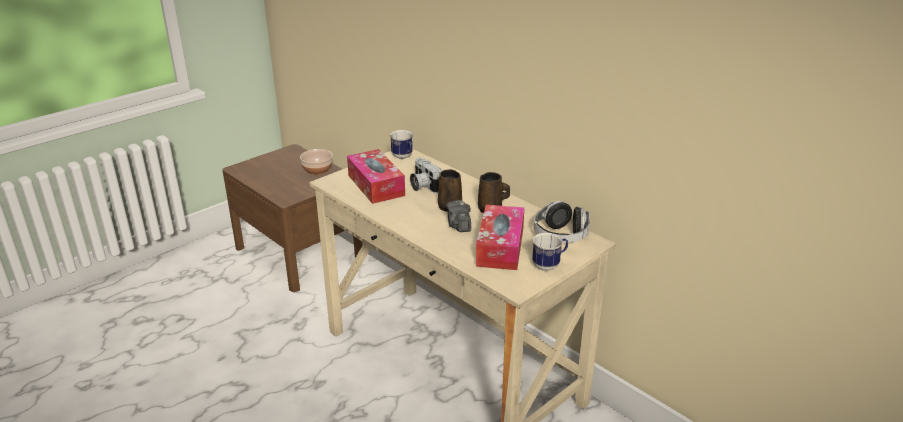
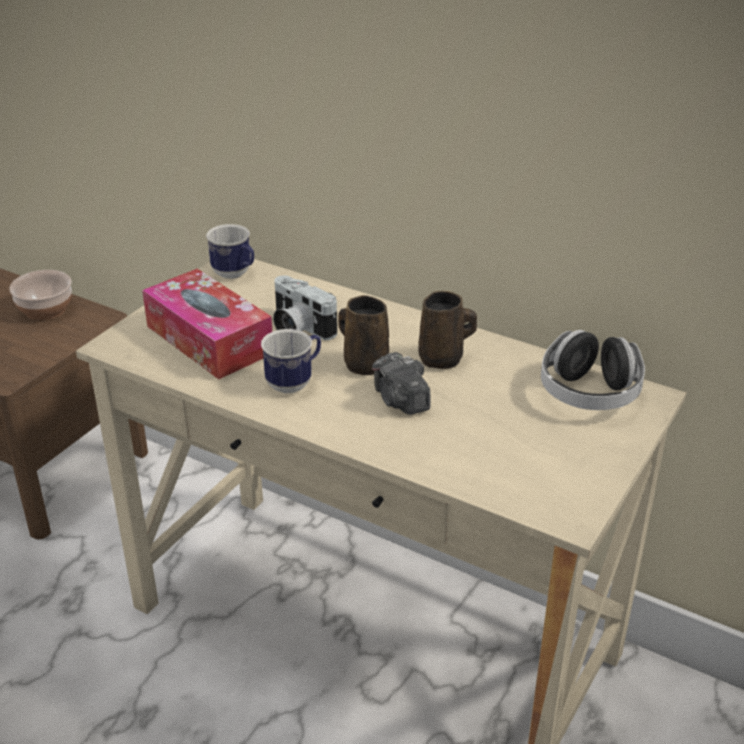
camera: 15 degrees left, 5 degrees up
(500, 247) = (496, 433): tissue box -> none
(549, 265) = (600, 456): mug -> mug (295, 382)

